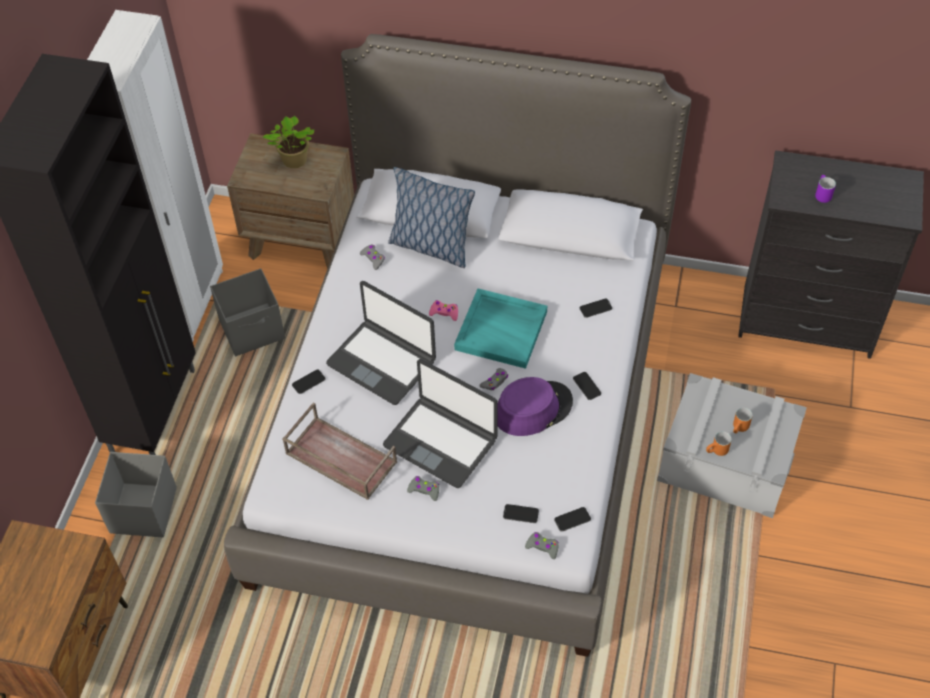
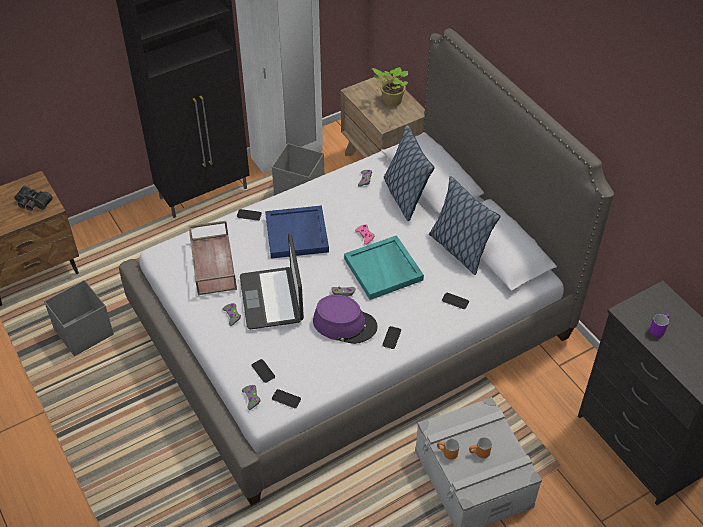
camera: 45 degrees right, 5 degrees down
(55, 562) = (32, 203): none -> black binoculars
(142, 511) = (139, 236): grey storage box -> grey storage box (83, 333)
(382, 362) = (297, 234): laptop -> blue tray
(539, 259) = (458, 249): none -> pillow

